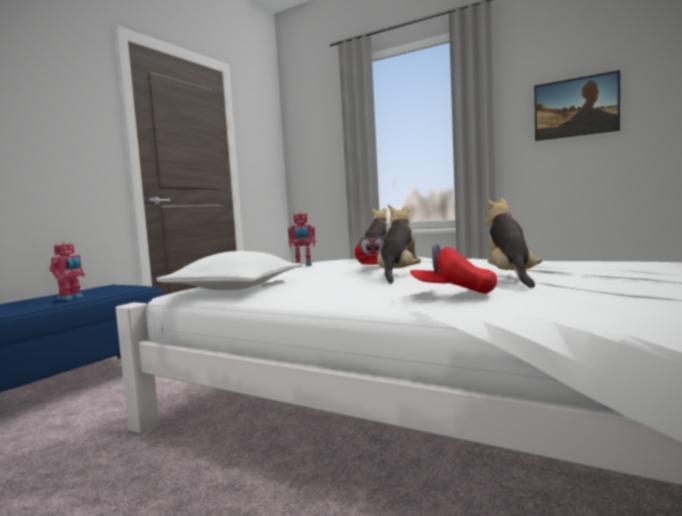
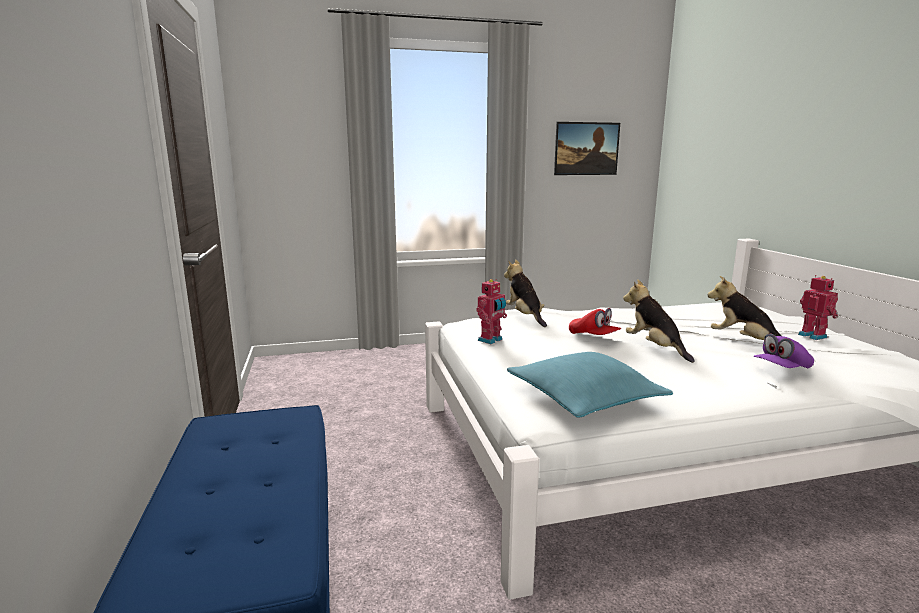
camera: 45 degrees left, 10 degrees up
(71, 298) = (255, 467): toy robot -> toy robot (813, 336)
(235, 288) = (584, 397): white pillow -> turquoise pillow
(453, 292) = (781, 369): red cap -> purple cap

